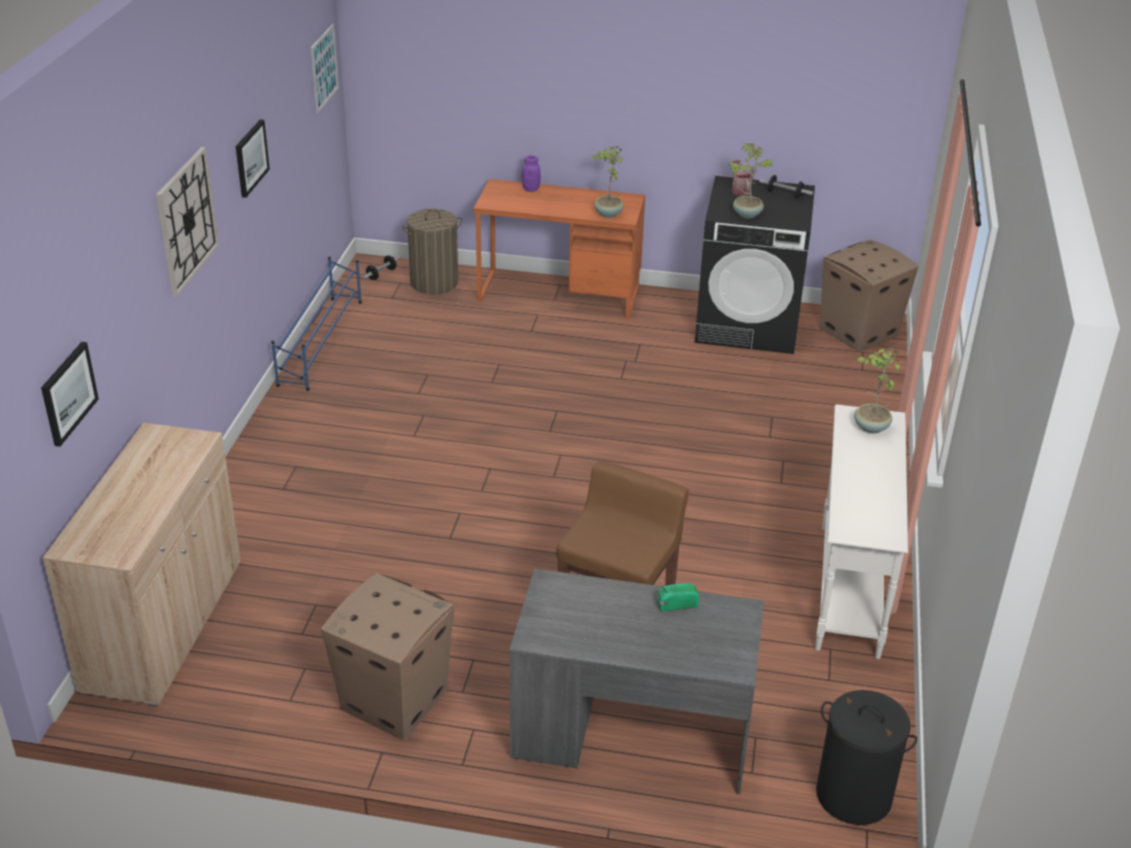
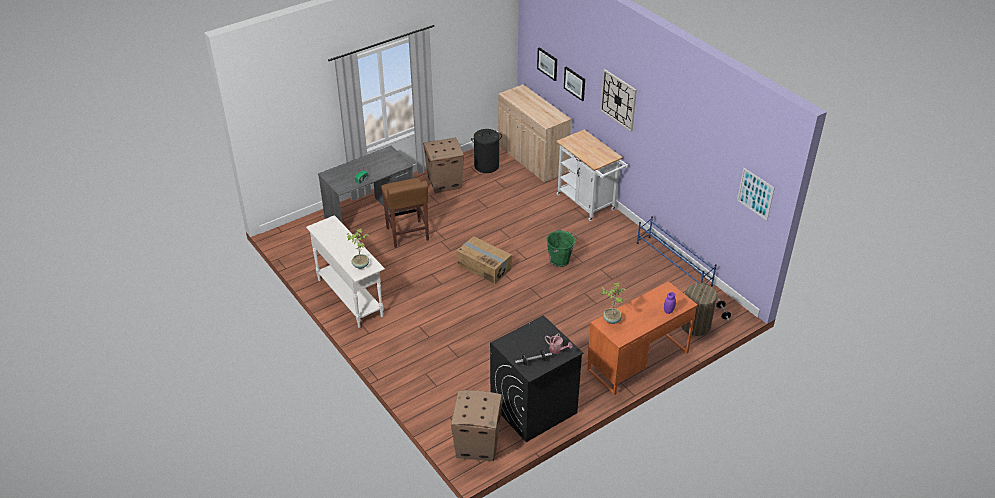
camera: 135 degrees right, 5 degrees up
(250, 157) = (669, 138): picture -> picture (575, 83)
(252, 481) = (588, 204): none -> white cart
(447, 436) = (560, 260): none -> green bucket
(569, 498) = (484, 267): none -> cardboard box
(746, 214) = (531, 332): potted plant -> none
(853, 795) = (292, 237): black laundry basket -> black laundry basket (487, 166)

